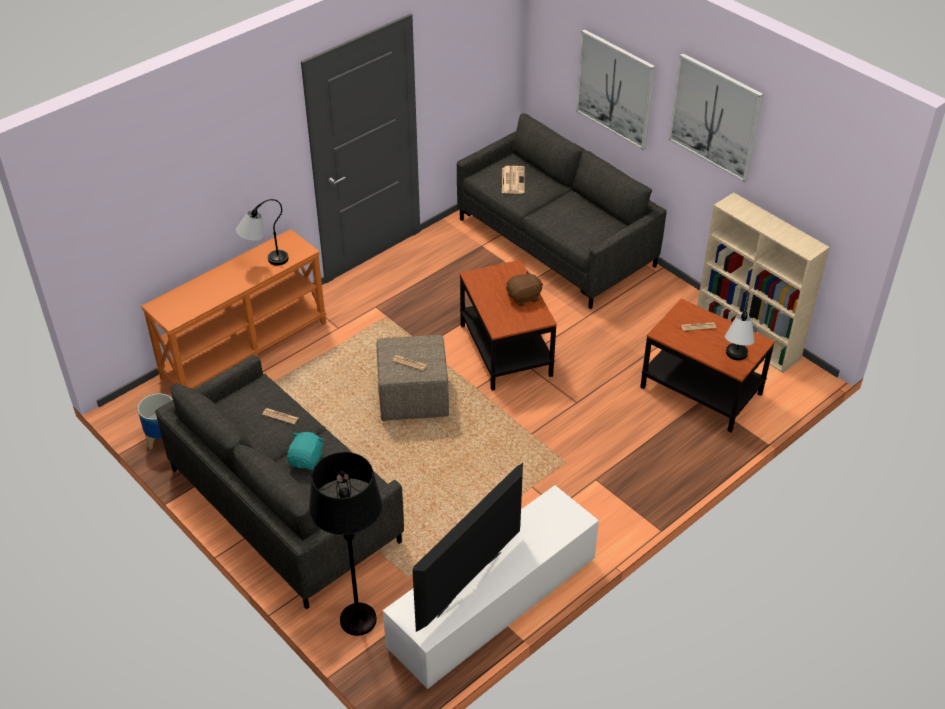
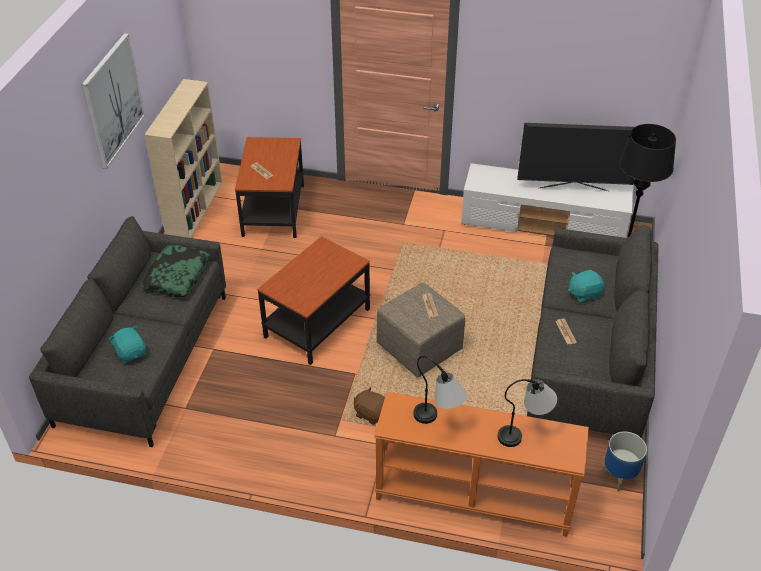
camera: 125 degrees left, 0 degrees up
(512, 180) = (131, 353): newspaper -> turquoise plush toy
(524, 298) = (306, 264): brown plush toy -> brown plush toy (371, 413)
(582, 227) = (177, 276): none -> pillow
(615, 89) = (61, 201): picture -> none
(734, 362) = (286, 145): table lamp -> table lamp (525, 433)

